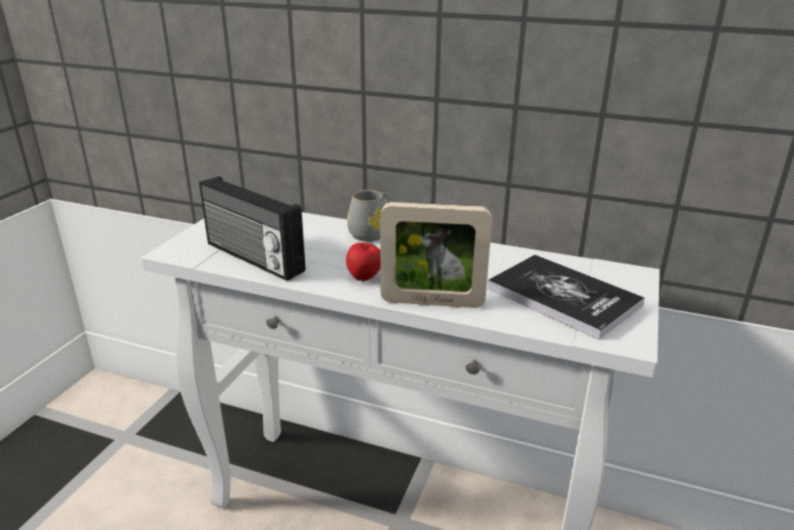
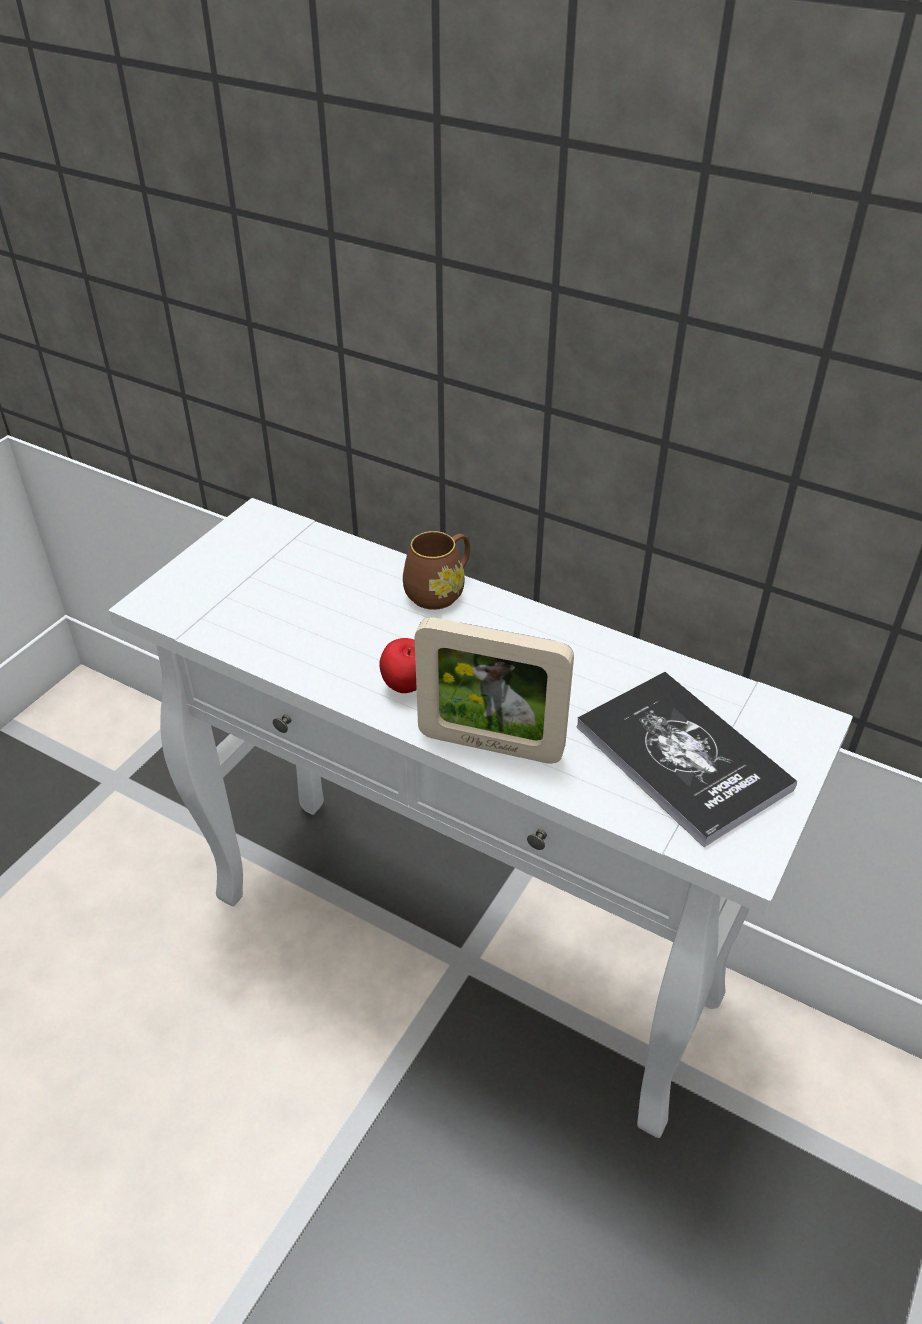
camera: 10 degrees right, 15 degrees up
(252, 258) = (259, 627): radio -> none
(371, 233) = (440, 591): grey mug -> brown mug

